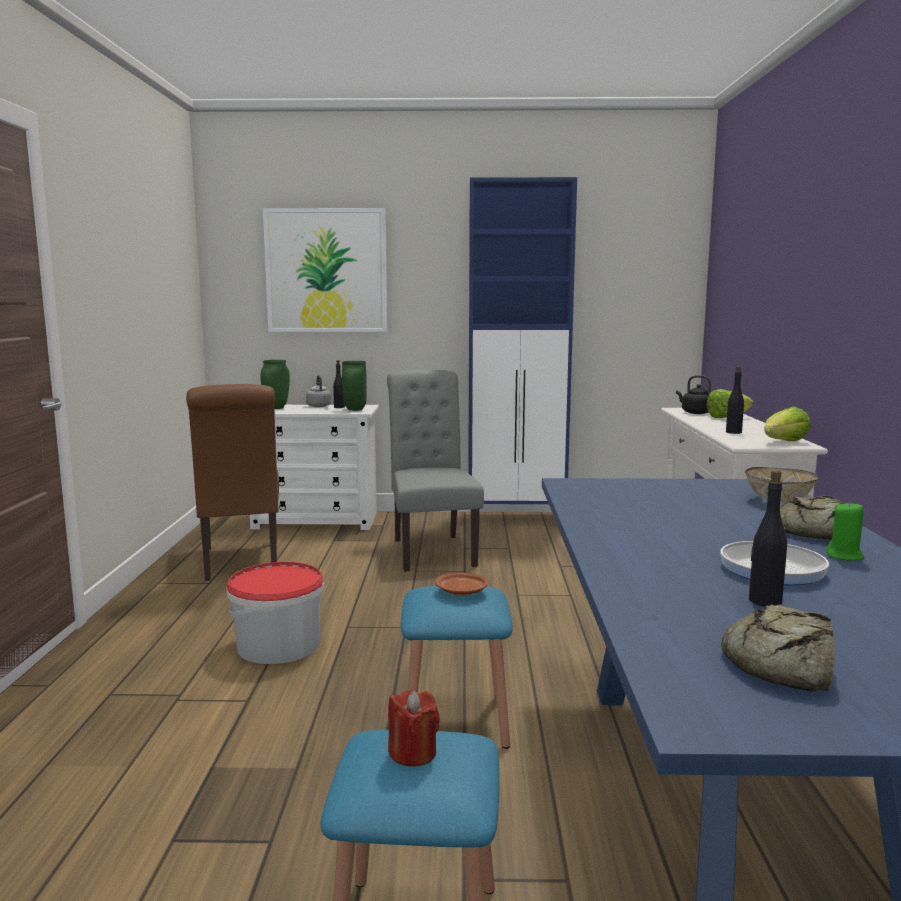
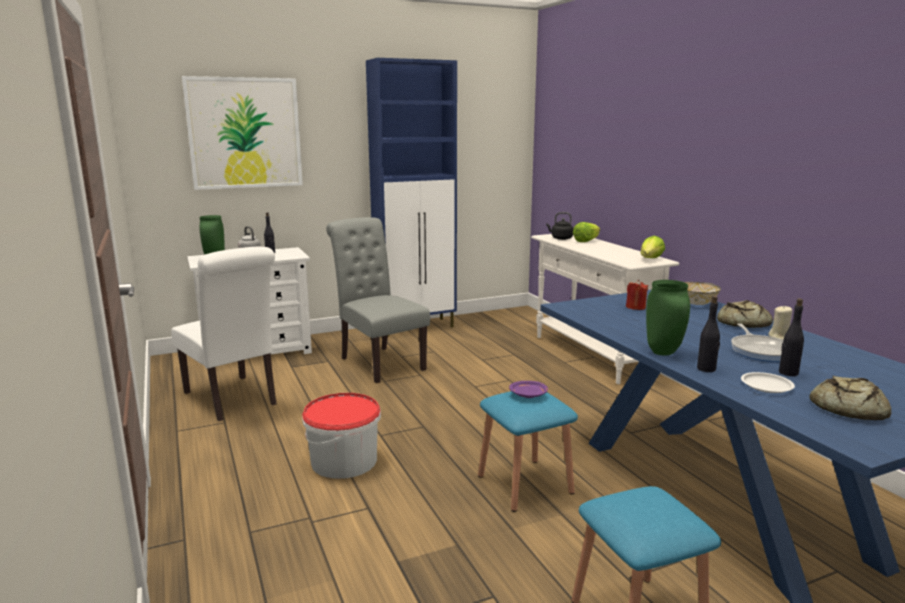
camera: 25 degrees left, 5 degrees up
(241, 563) = (233, 400): brown chair -> white chair
(354, 409) = (288, 254): green vase -> green vase (662, 352)
(413, 753) = (643, 506): red candle -> red candle (635, 307)
(462, 592) = (529, 395): brown plate -> purple plate
(691, 610) = (766, 386): none -> white plate
(734, 432) = (610, 254): black bottle -> black bottle (706, 369)
(844, 556) = (779, 337): green candle -> beige candle

